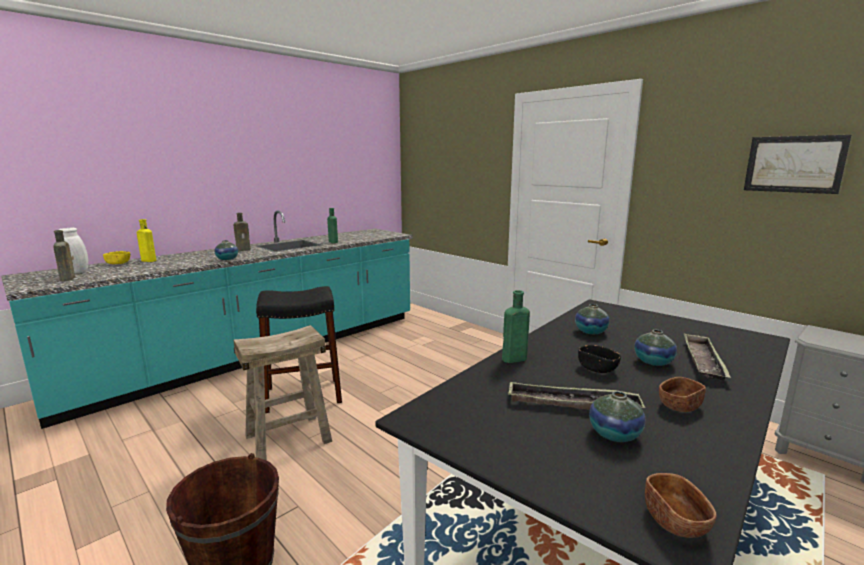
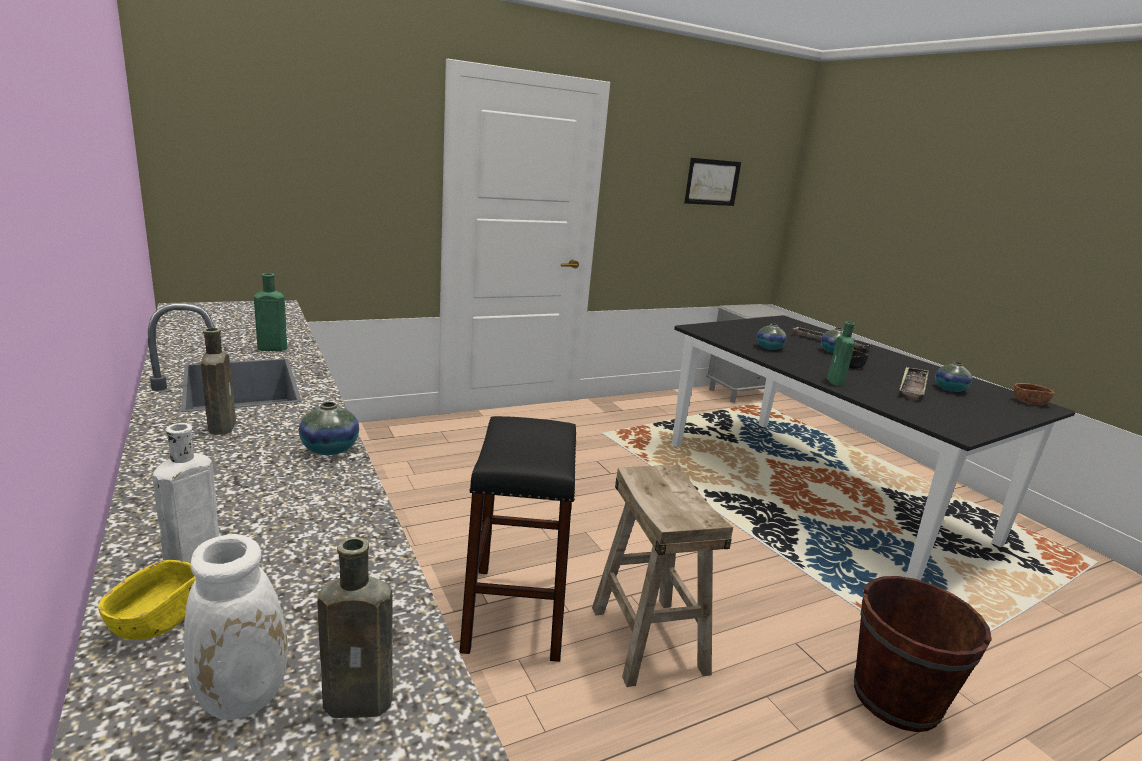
camera: 75 degrees left, 5 degrees up
(148, 260) = (189, 560): yellow bottle -> white bottle
(679, 405) = (903, 366): brown bowl -> none

